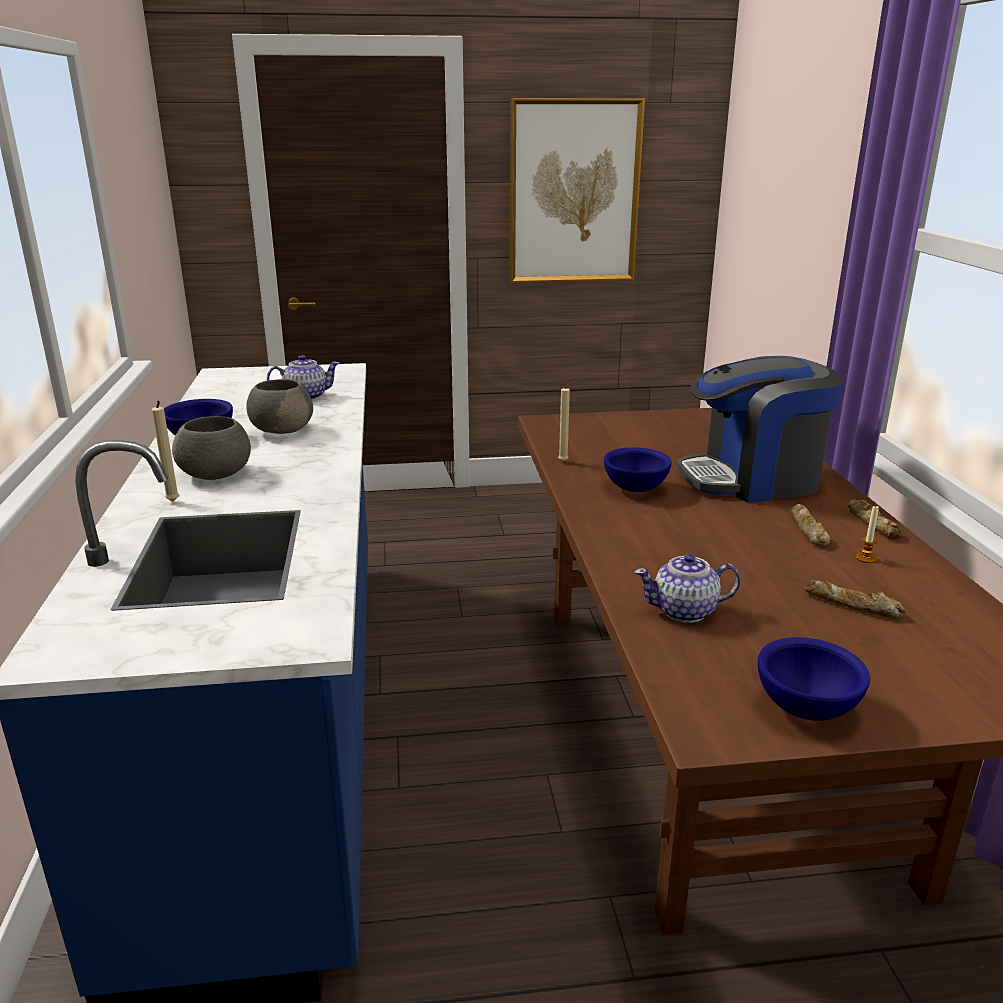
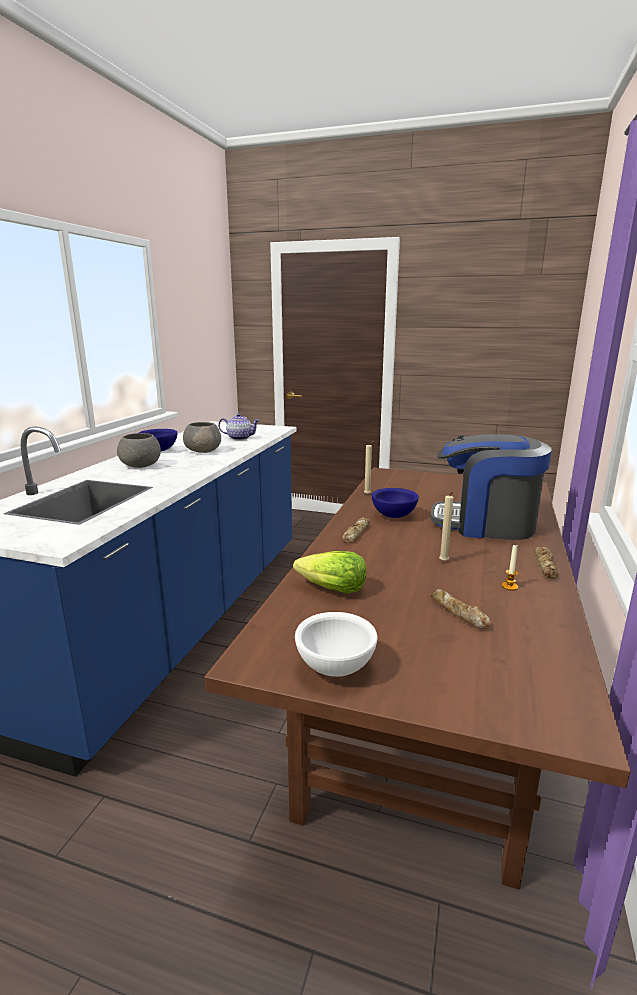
camera: 25 degrees right, 5 degrees down
(173, 502) = (103, 474): beige candle -> beige candle (444, 562)
(574, 192) = (466, 334): picture -> none
(685, 611) = (332, 589): teapot -> lettuce
(806, 709) = (334, 667): blue bowl -> white bowl
(807, 530) = (486, 560): bread -> bread (355, 533)

